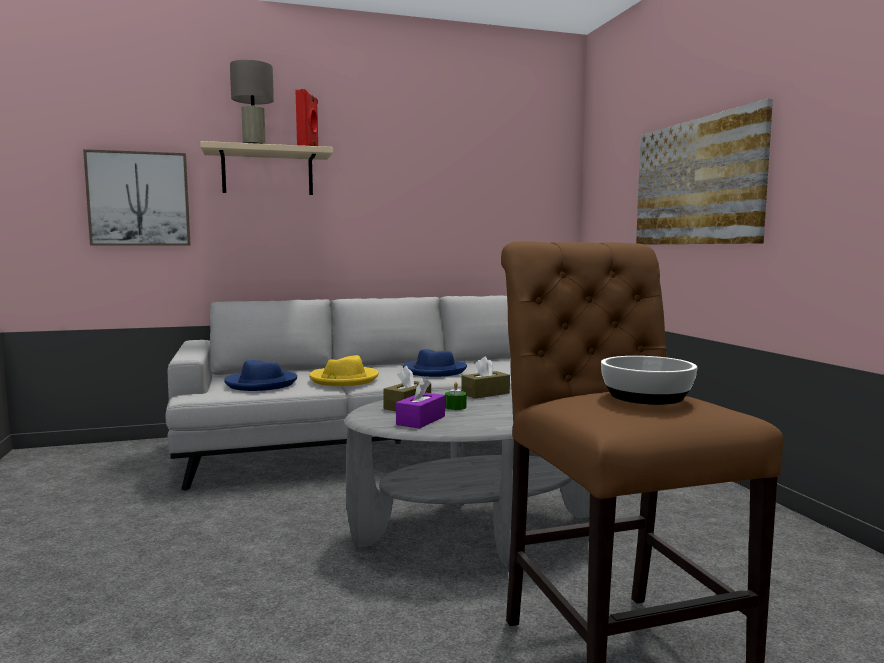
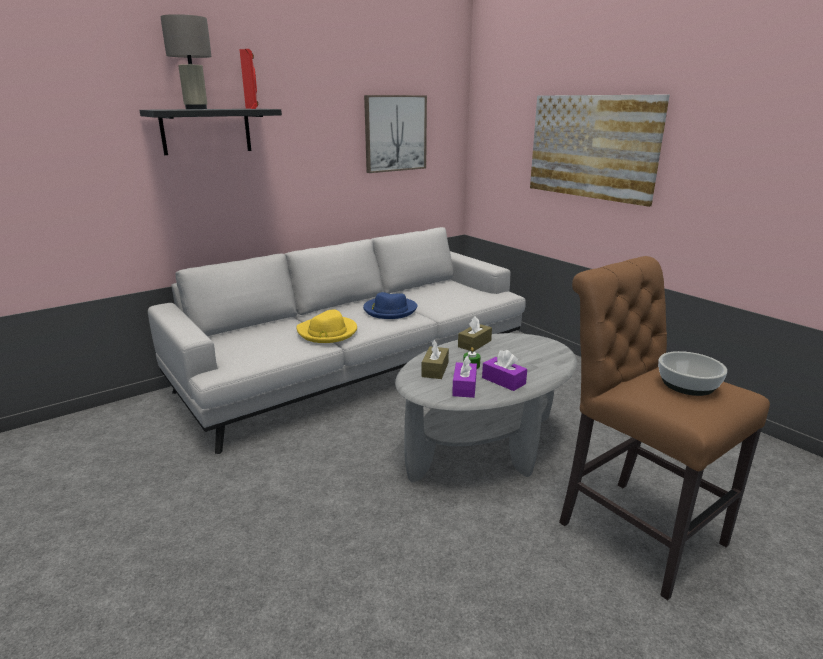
camera: 20 degrees left, 15 degrees up
(139, 199) = (77, 168): picture -> picture (395, 133)
(261, 384) = (260, 348): blue hat -> none
(267, 173) = (206, 131): beige shelf -> black shelf
(476, 421) = (503, 381): none -> purple tissue box

